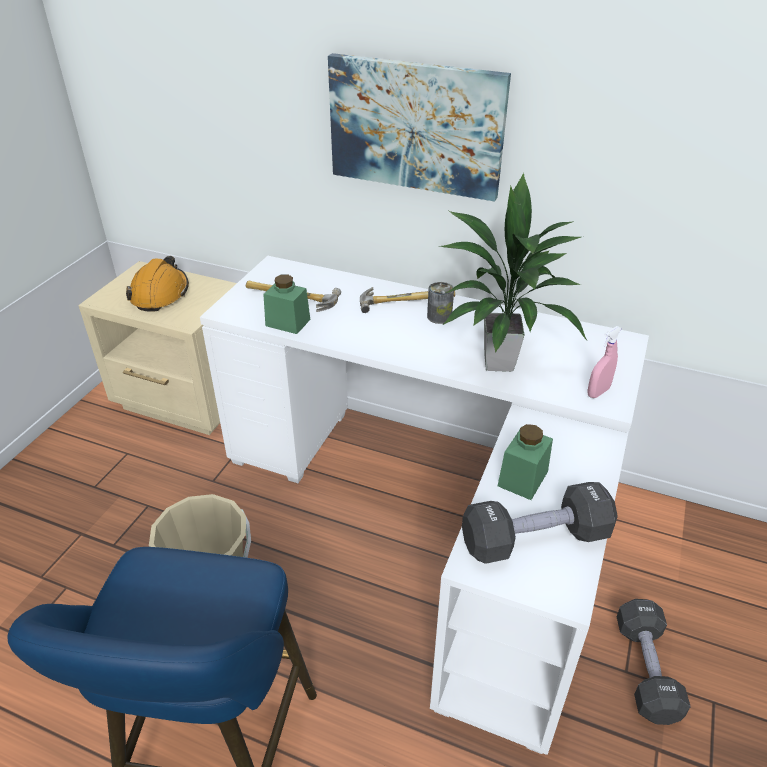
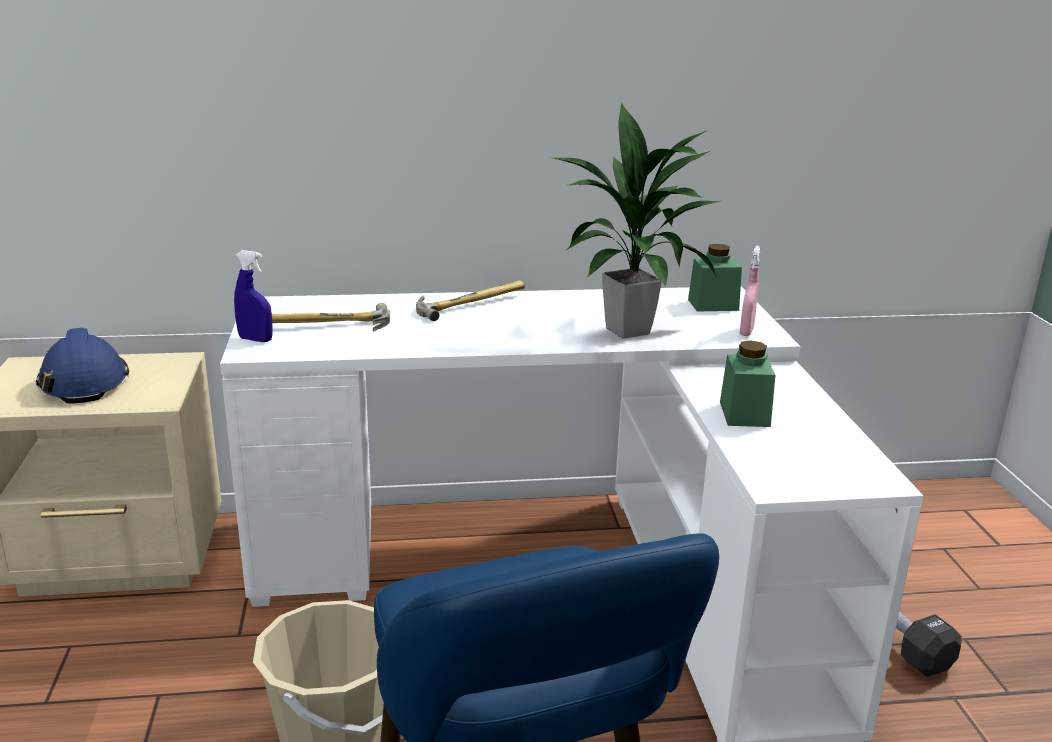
camera: 30 degrees left, 15 degrees down
(160, 294) = (84, 382): orange hard hat -> blue hard hat
(238, 300) = (255, 339): none -> blue spray bottle
(288, 322) = (348, 346): green jar -> green jar (713, 305)
(416, 126) = (453, 87): picture -> none
(439, 316) = (522, 309): can -> none
(535, 539) = (807, 452): black dumbbell -> none

